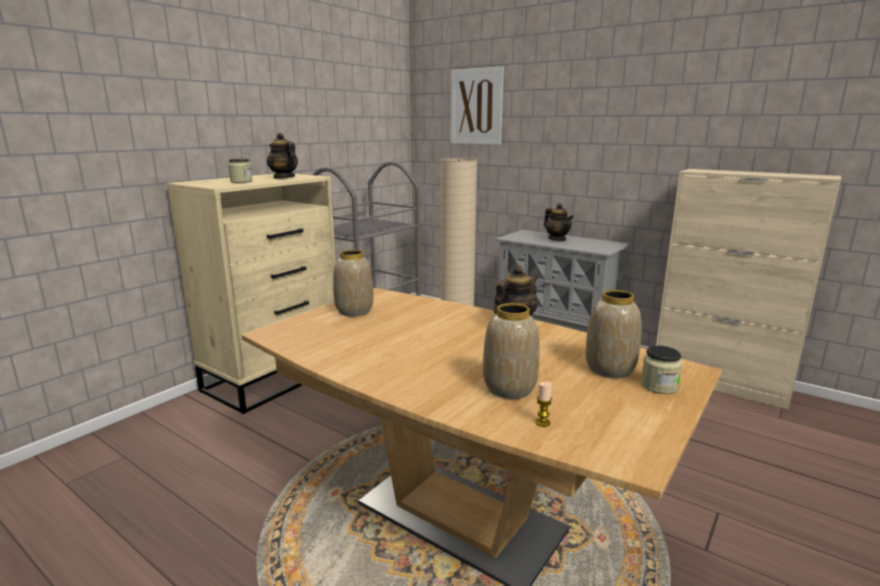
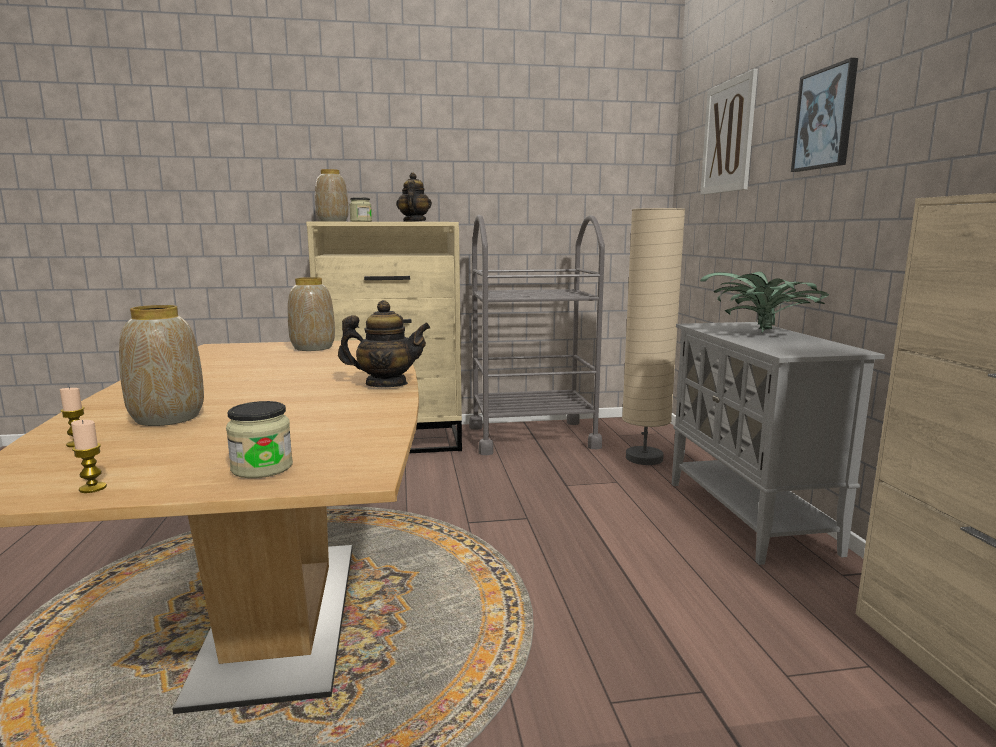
camera: 45 degrees right, 5 degrees down
(557, 239) = (763, 334): teapot -> potted plant
(570, 110) = (825, 119): none -> picture
(610, 369) = (291, 439): vase -> vase (333, 222)
(652, 430) = (93, 488): none -> candle

